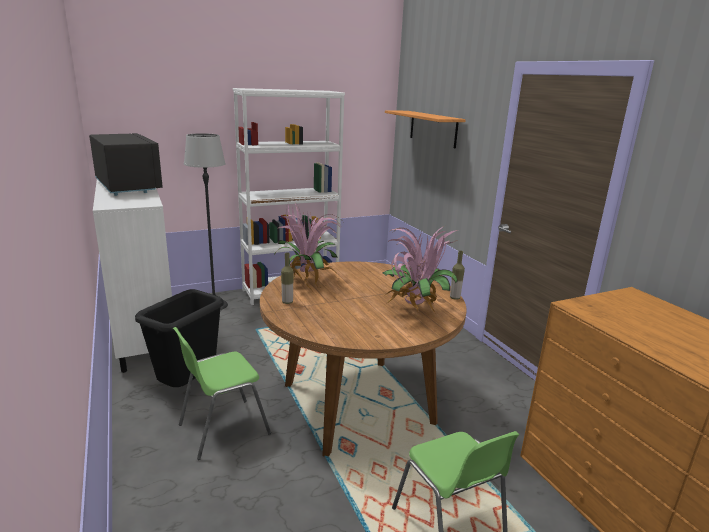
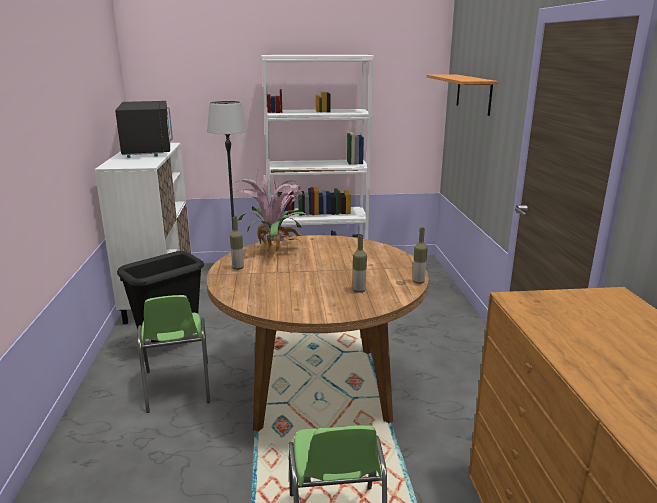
camera: 20 degrees right, 0 degrees up
(223, 428) = (177, 387): green chair -> green chair turned 90 degrees counterclockwise
(414, 311) = (359, 290): potted plant -> bottle

